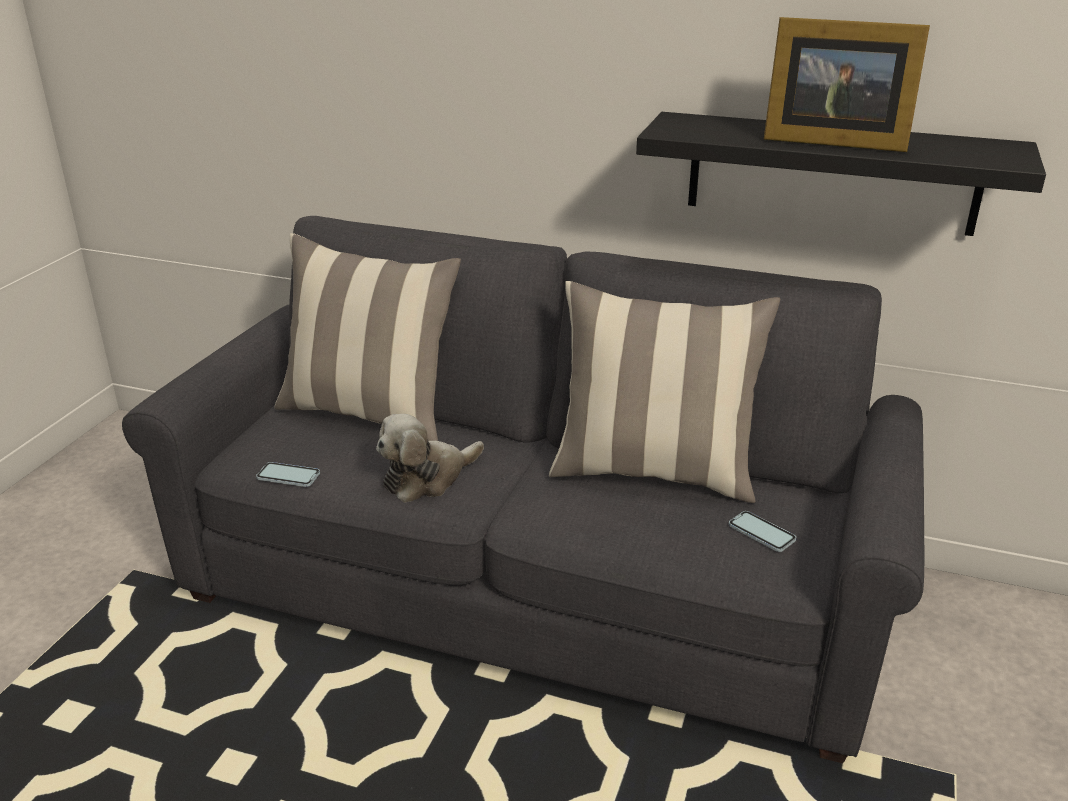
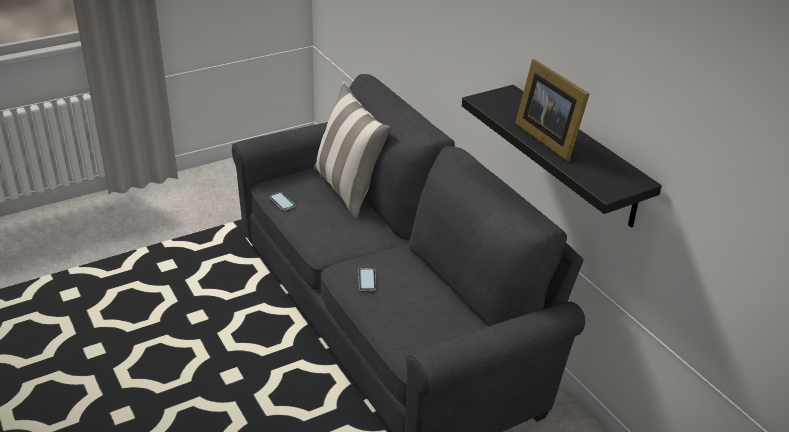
camera: 40 degrees right, 5 degrees up
(427, 478) = (332, 231): plush toy -> none
(654, 473) = (430, 281): pillow -> none
(761, 533) = (434, 333): phone -> phone (367, 280)

